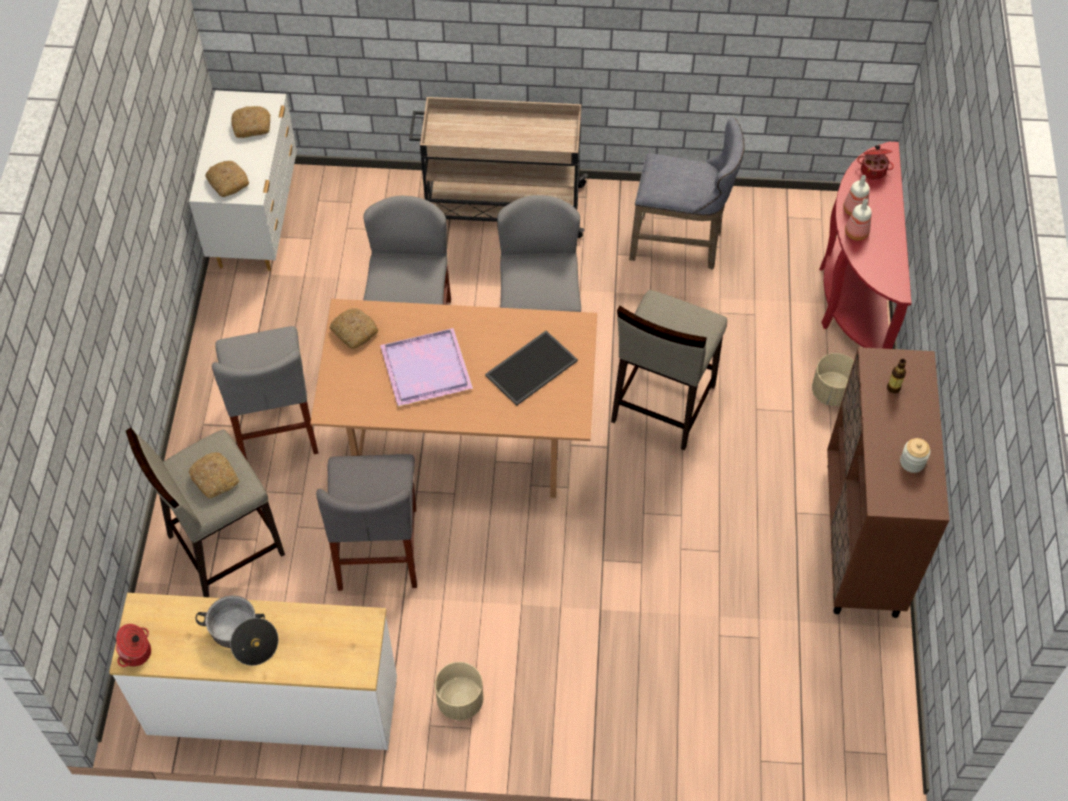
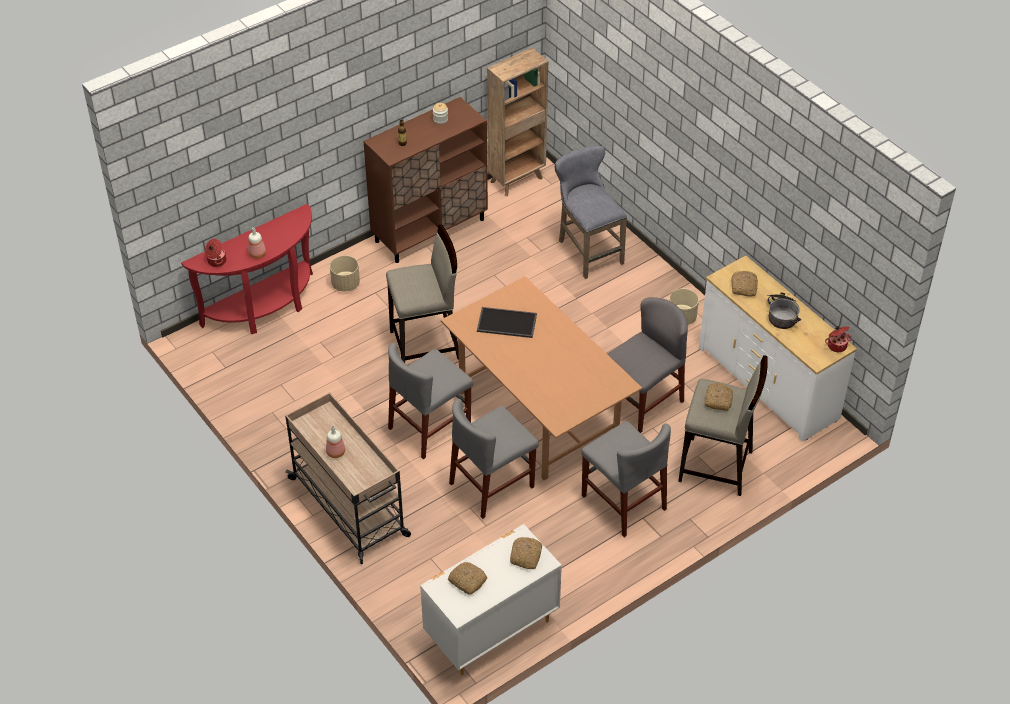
camera: 130 degrees left, 10 degrees down
(275, 424) = (623, 502): grey chair -> grey chair turned 105 degrees clockwise
(353, 332) = (566, 410): bread -> bread (744, 287)
(425, 370) = (556, 363): purple tray -> none
(681, 244) = (295, 403): grey stool -> grey stool (587, 250)
(855, 233) = (275, 245): bottle -> bottle (336, 452)
(887, 714) = (517, 179): none -> brown bookcase

